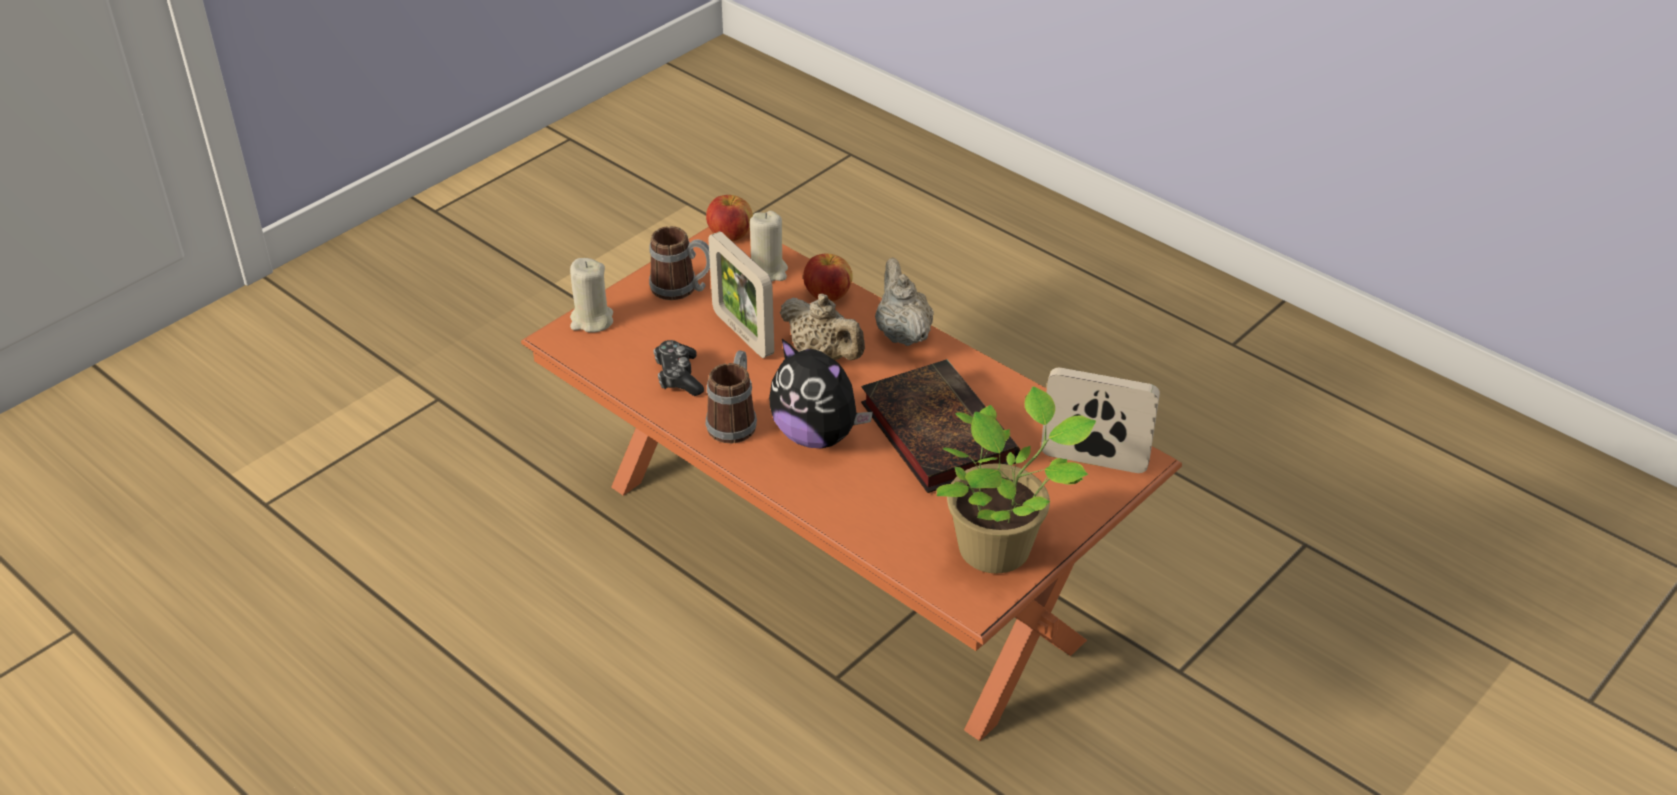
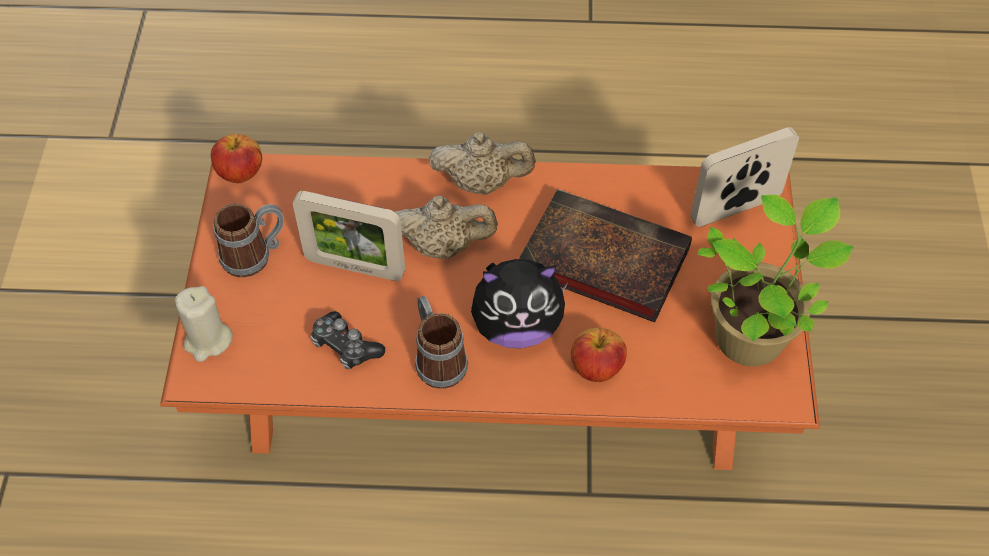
camera: 40 degrees left, 15 degrees up
(768, 271) = (311, 190): beige candle -> none
(827, 295) = (385, 183): apple -> apple (596, 368)
(902, 333) = (482, 183): beige teapot -> beige teapot turned 150 degrees clockwise

